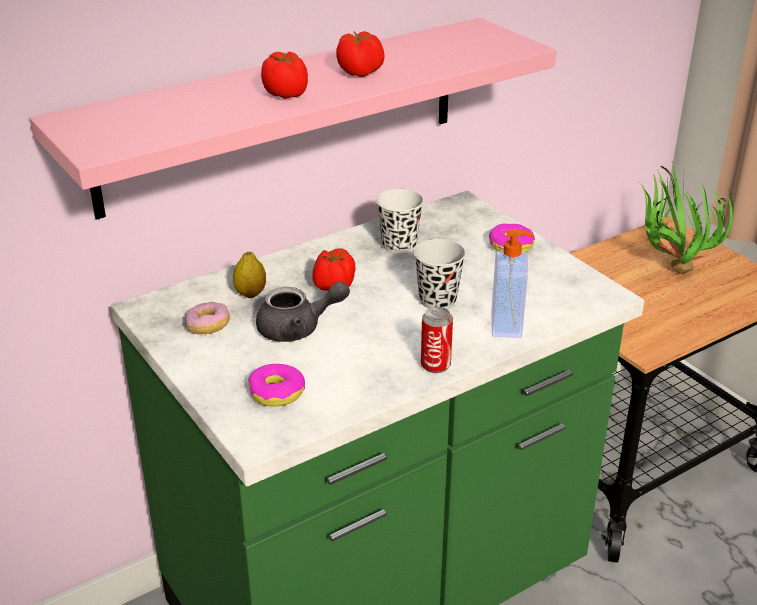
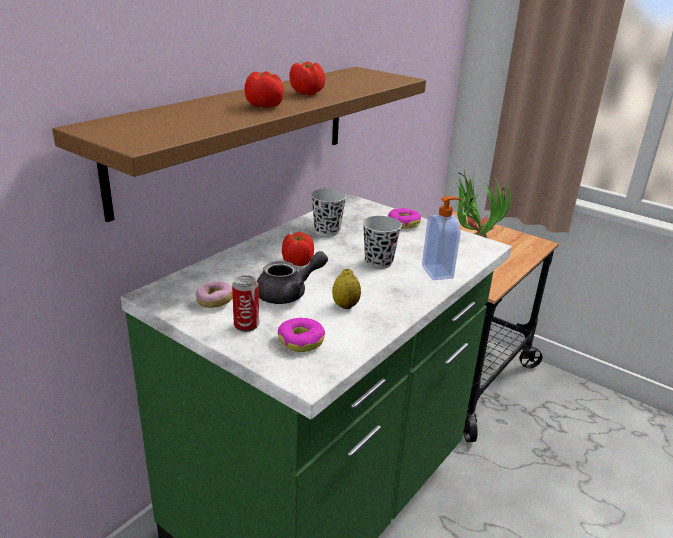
camera: 20 degrees left, 5 degrees down
(250, 294) = (236, 274): lemon -> lemon (345, 305)
(283, 114) = (239, 134): pink shelf -> brown shelf
(435, 365) = (407, 304): can -> can (246, 325)

